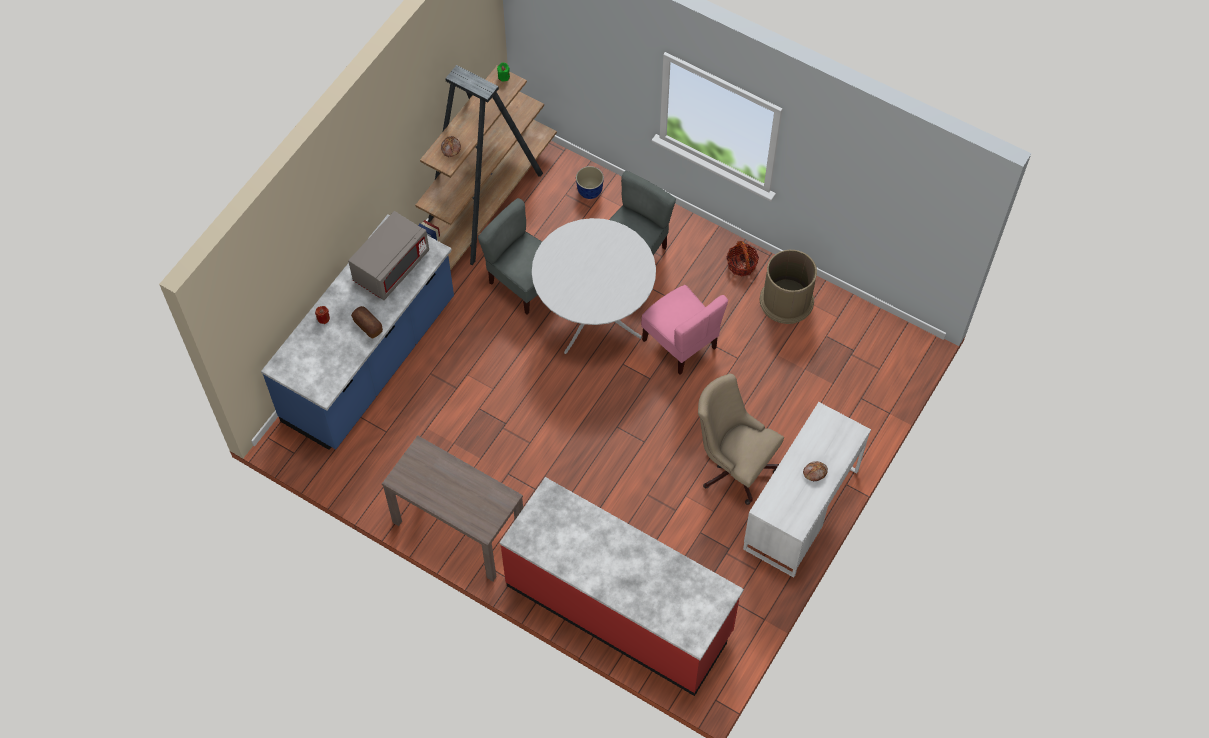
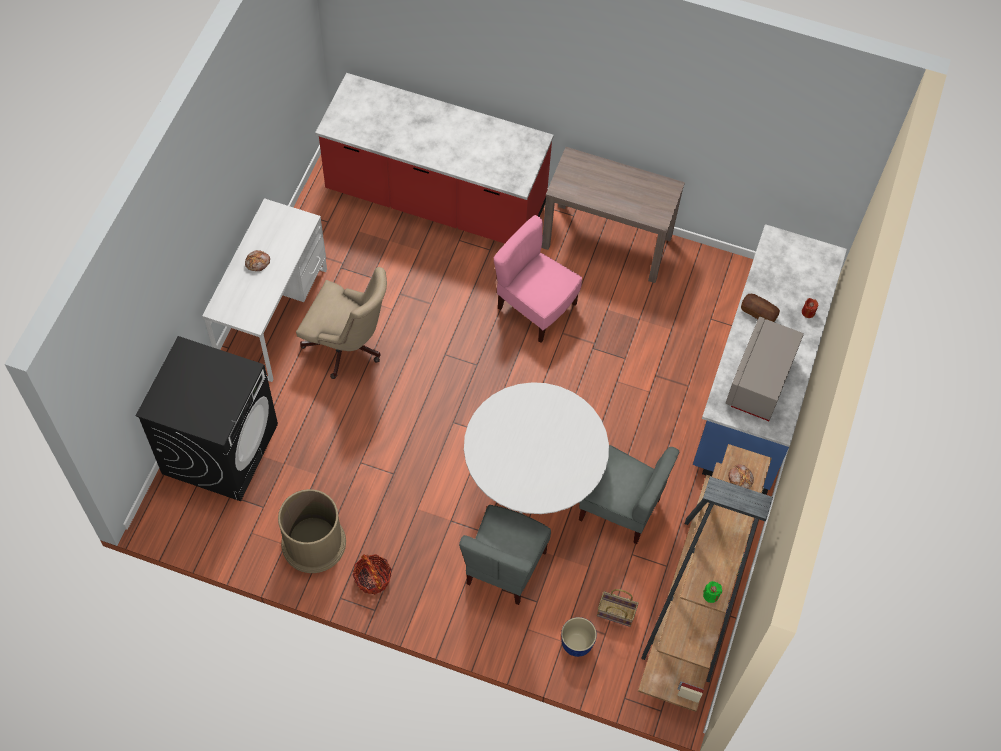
camera: 165 degrees right, 0 degrees up
(553, 207) = (615, 613): none -> basket
(680, 343) = (427, 468): pink chair -> pink chair (535, 307)
(859, 392) = (220, 448): none -> black washing machine

